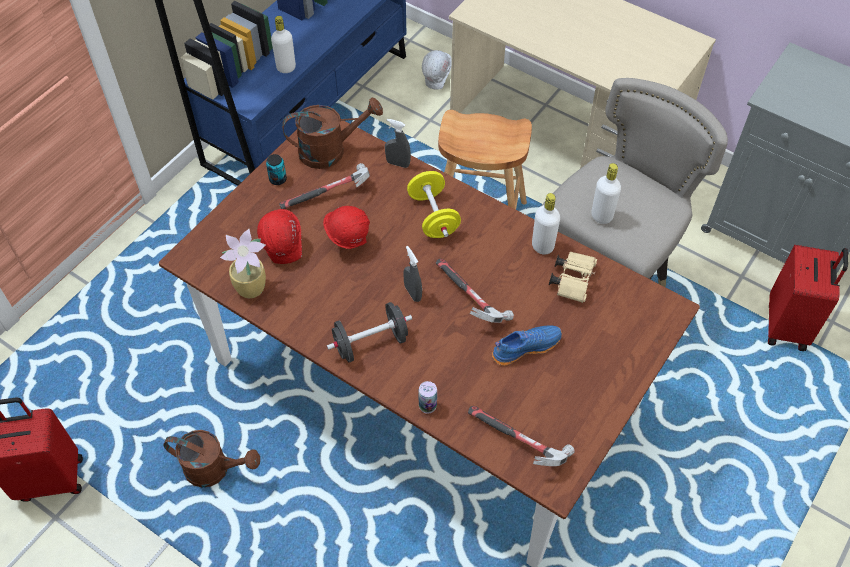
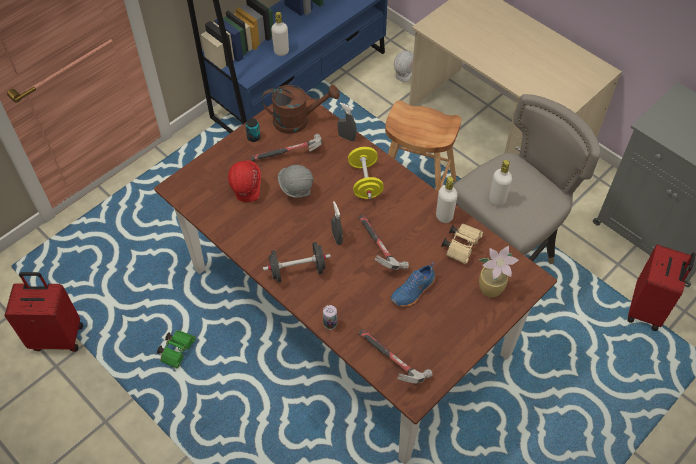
camera: 10 degrees right, 0 degrees up
(215, 470) = (177, 350): brown watering can -> green binoculars
(252, 288) = (218, 217): potted plant -> potted plant (492, 289)
(348, 241) = (296, 191): red hard hat -> grey hard hat
(525, 347) = (413, 291): blue shoe -> blue shoe turned 150 degrees clockwise

